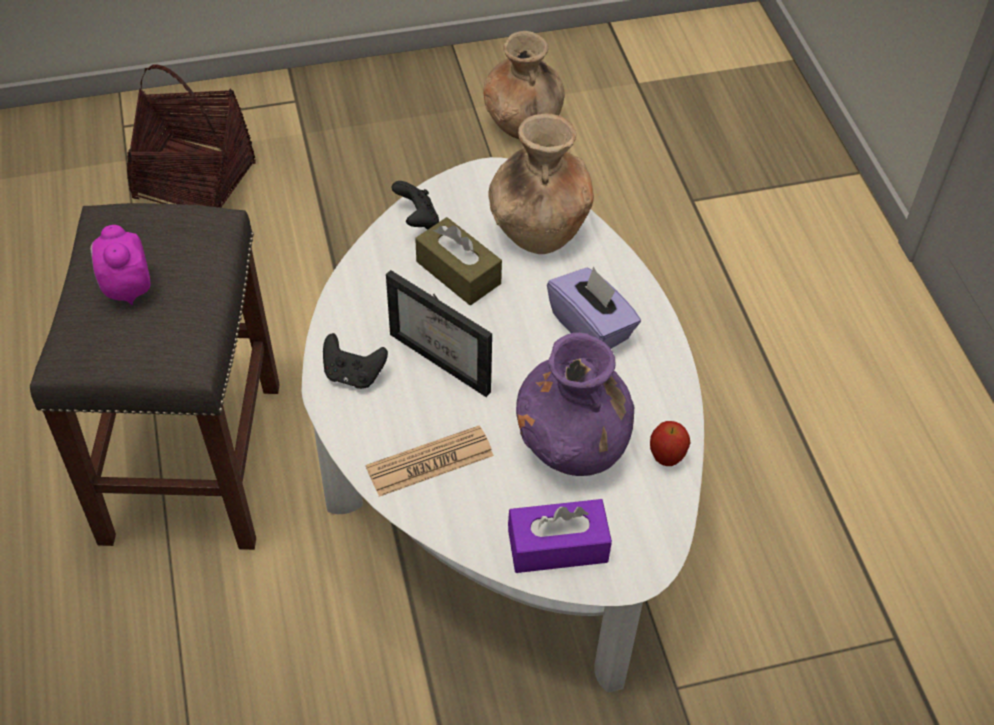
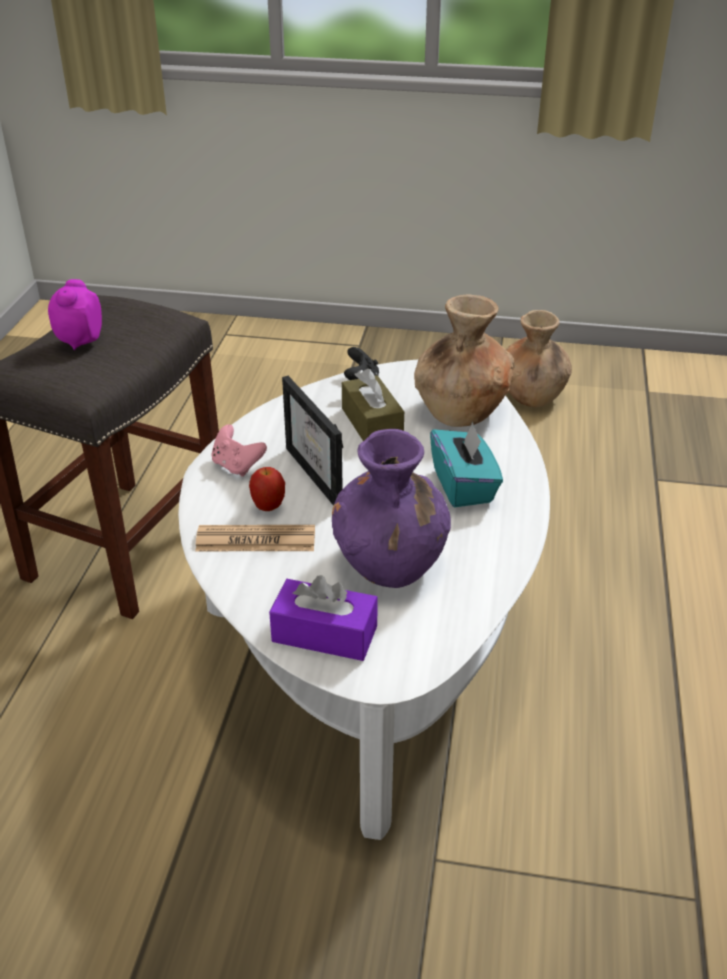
camera: 25 degrees right, 15 degrees down
(195, 182) = (253, 376): basket -> none
(353, 375) = (237, 466): black game controller -> pink game controller
(591, 327) = (464, 486): purple tissue box -> turquoise tissue box
(666, 457) = (473, 598): apple -> apple (268, 507)

